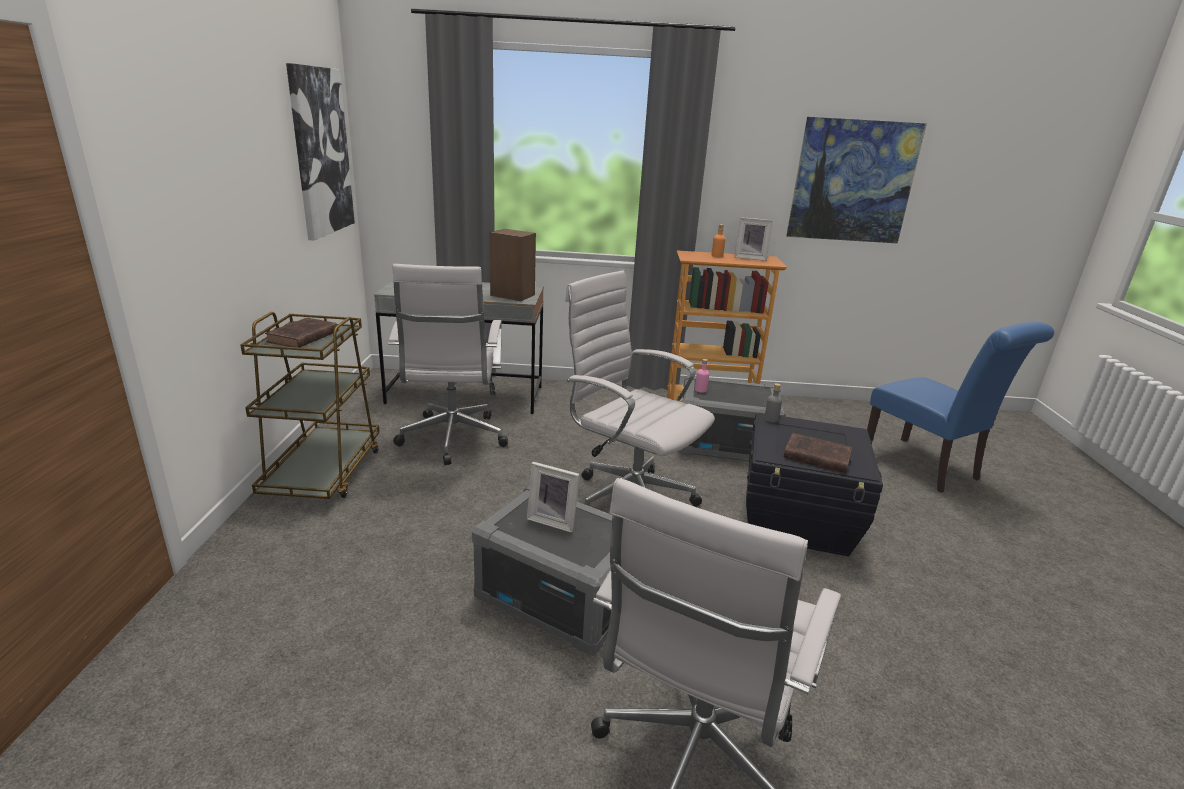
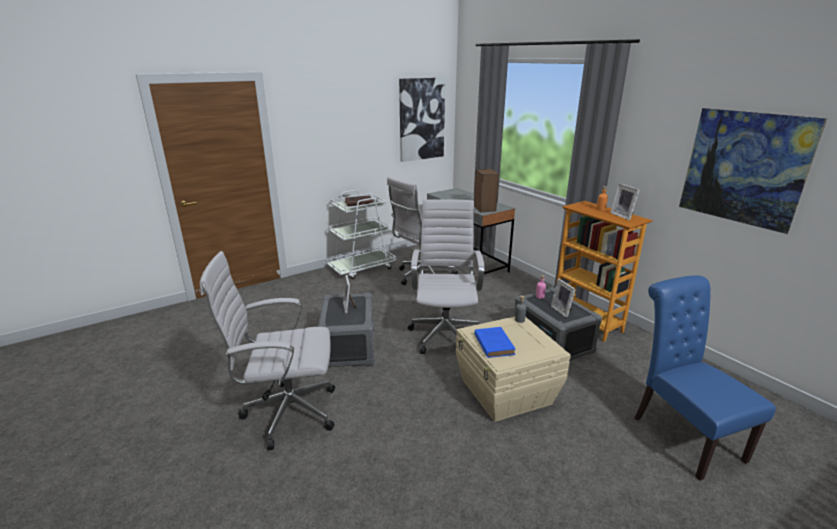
camera: 55 degrees right, 0 degrees up
(324, 472) = (362, 268): brown cart -> white cart
(745, 395) = (562, 310): none -> picture frame
(798, 520) = (506, 392): black storage box -> beige storage box
(814, 456) = (493, 344): brown book -> blue book
(926, 467) = (681, 434): blue chair -> blue chair turned 135 degrees clockwise

